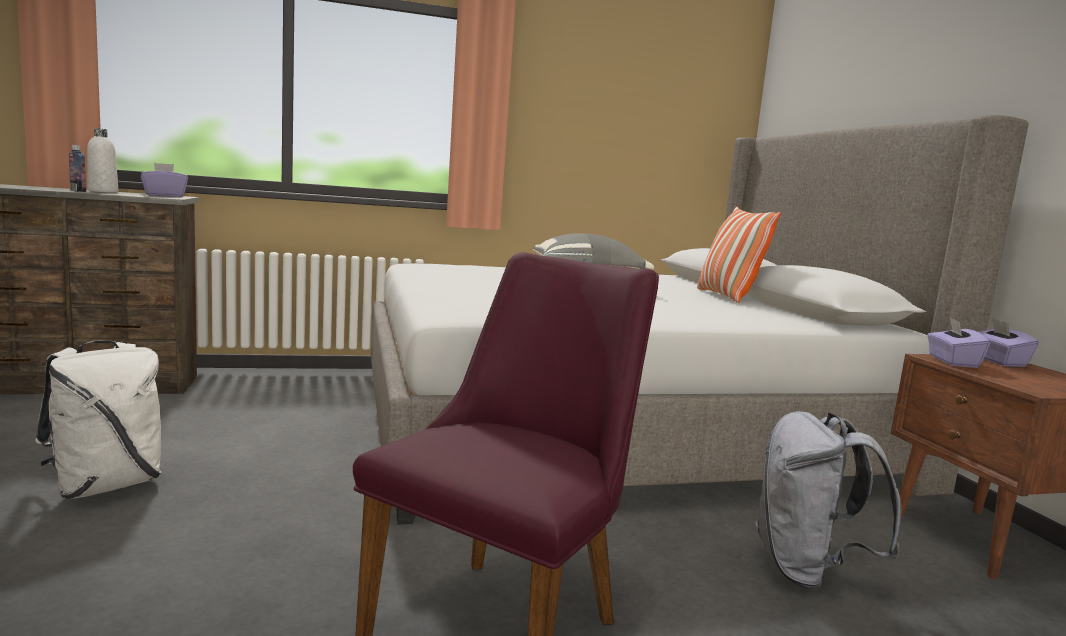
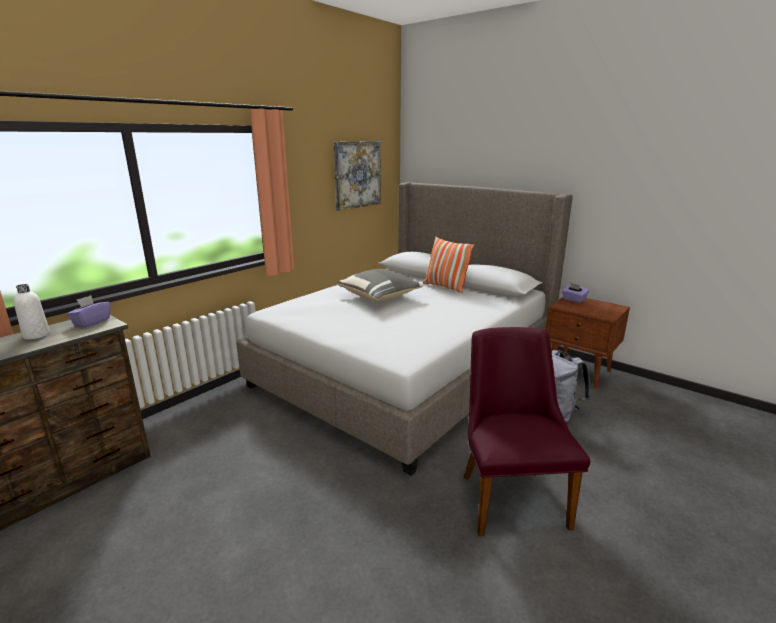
camera: 35 degrees left, 10 degrees up
(78, 191) = (29, 344): bottle -> none
(106, 485) = (239, 541): white backpack -> none
(657, 114) = (357, 174): none -> picture
(952, 362) = (566, 307): purple tissue box -> none

